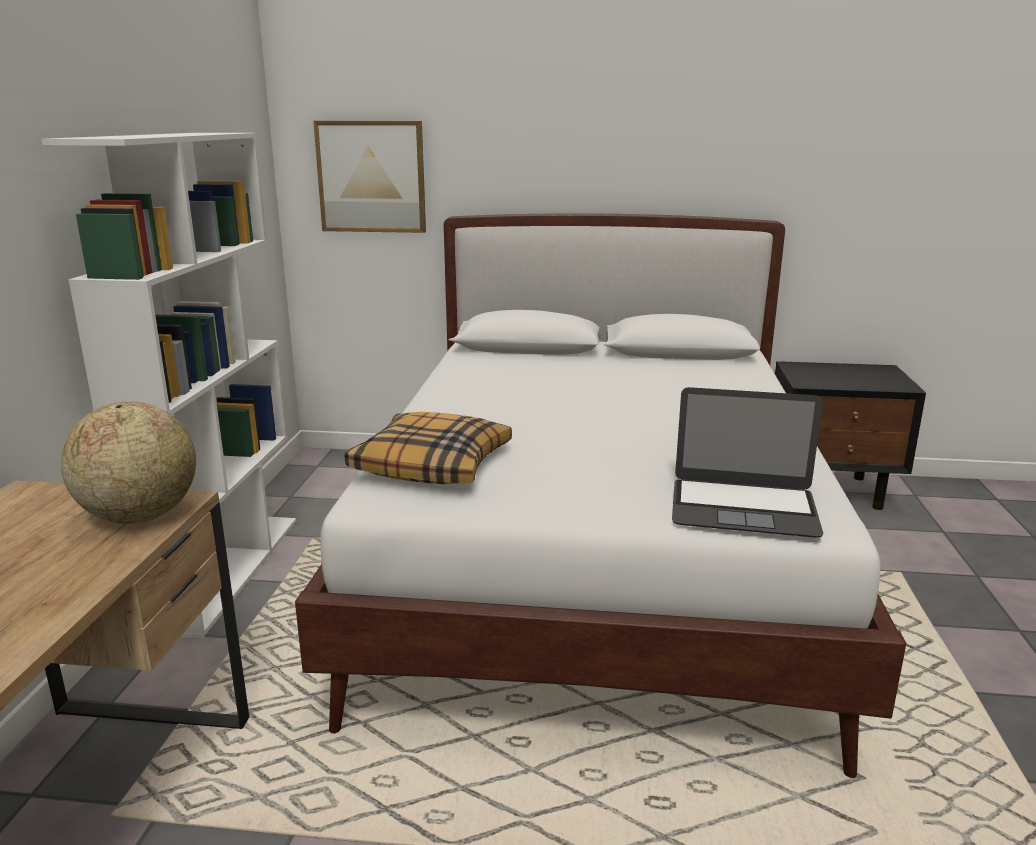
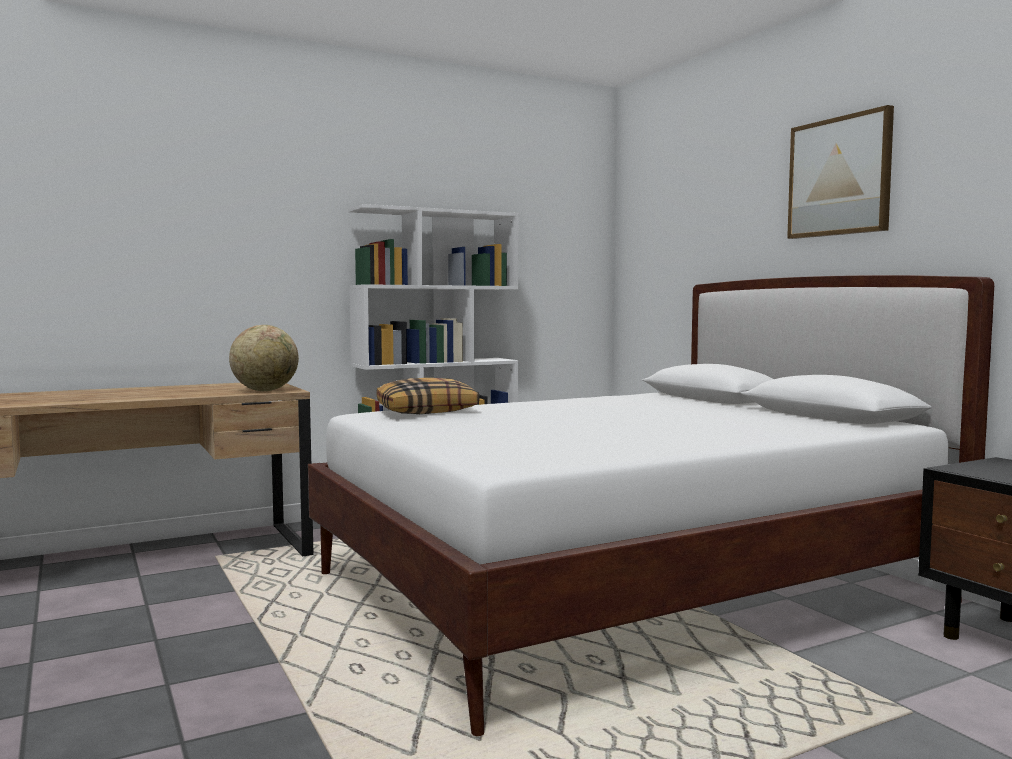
camera: 55 degrees right, 15 degrees down
(371, 177) = (663, 255): picture -> picture (840, 176)
(743, 507) = (486, 450): laptop -> none

